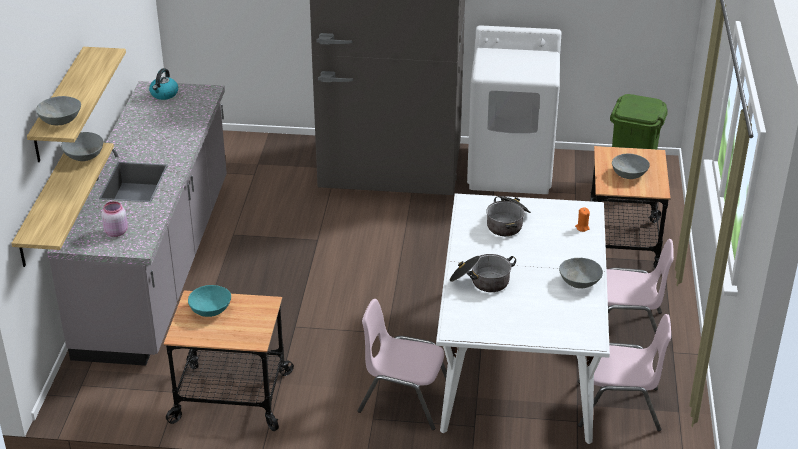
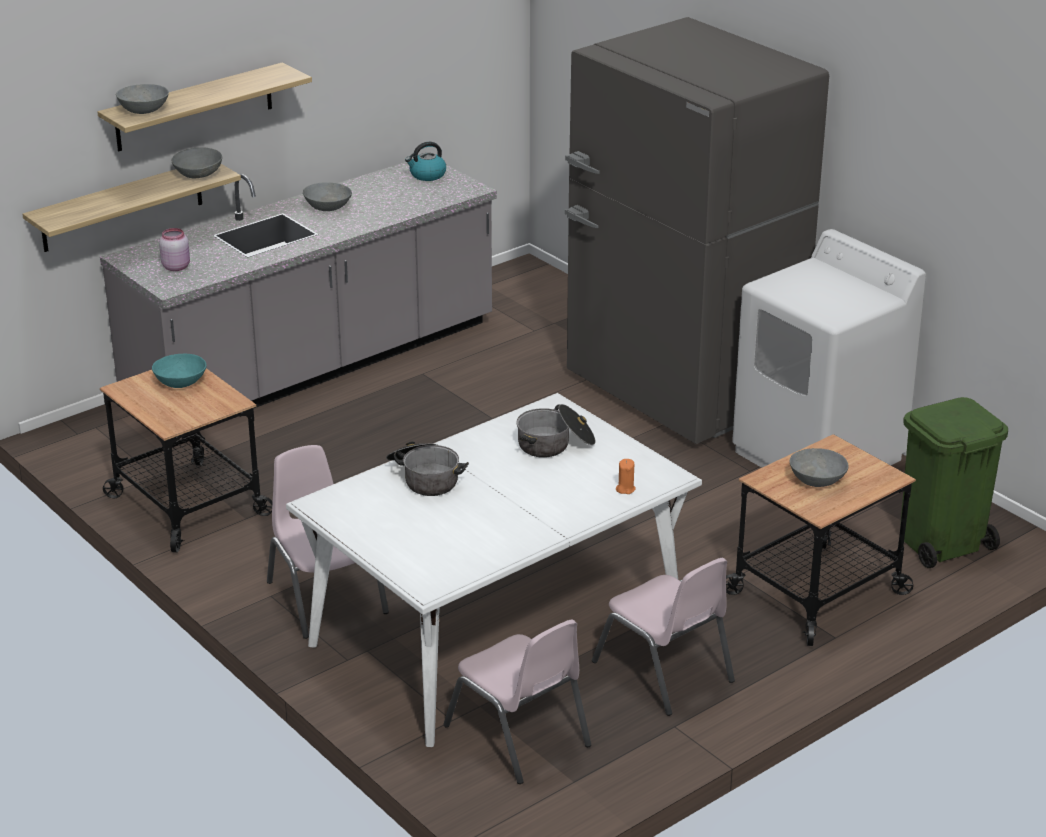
camera: 45 degrees right, 5 degrees down
(579, 282) = (520, 533): grey bowl -> grey bowl (327, 208)

